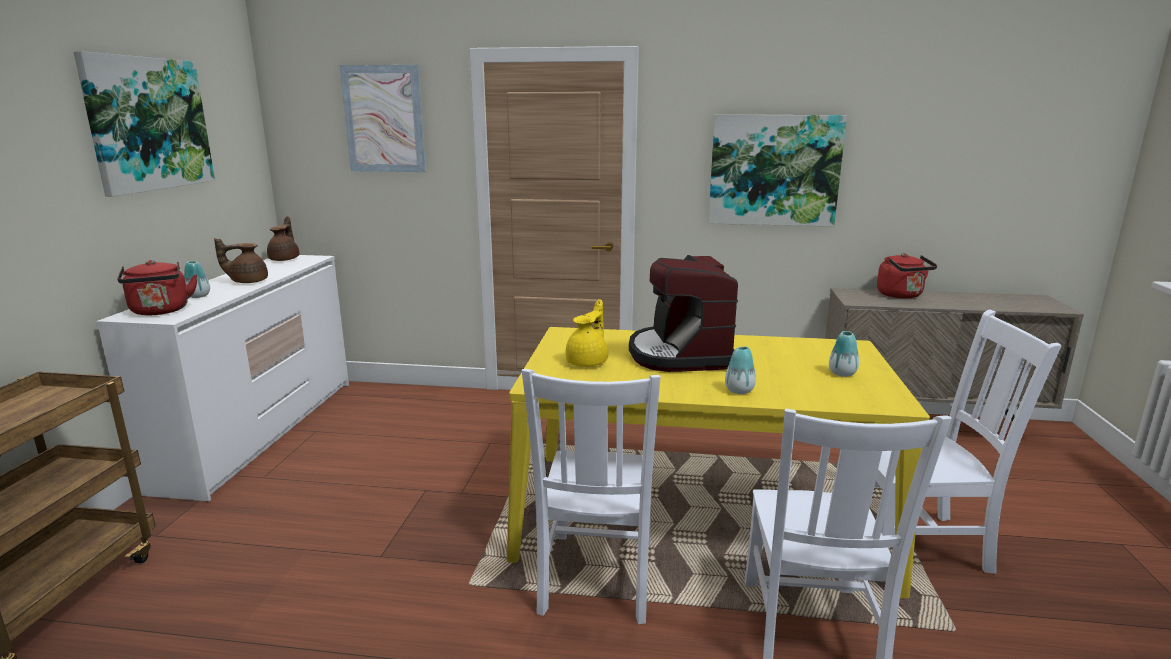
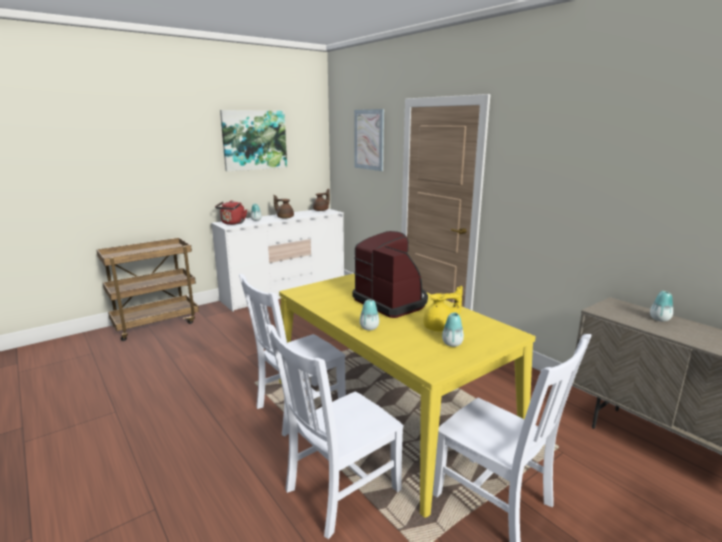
camera: 45 degrees right, 0 degrees up
(588, 362) = (341, 290): yellow teapot -> yellow teapot (440, 328)
(680, 354) = (392, 302): coffee machine -> coffee machine turned 105 degrees clockwise
(774, 170) = (572, 191): picture -> none
(901, 295) = (659, 319): red kettle -> vase

